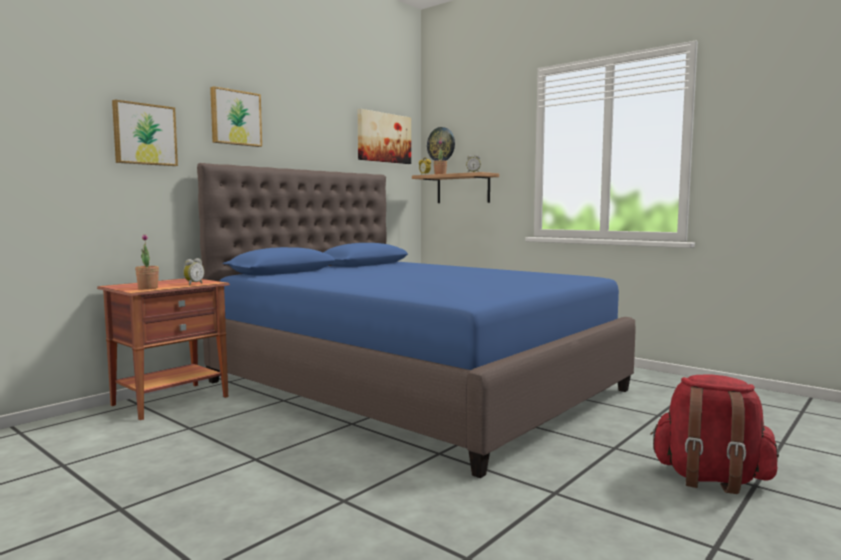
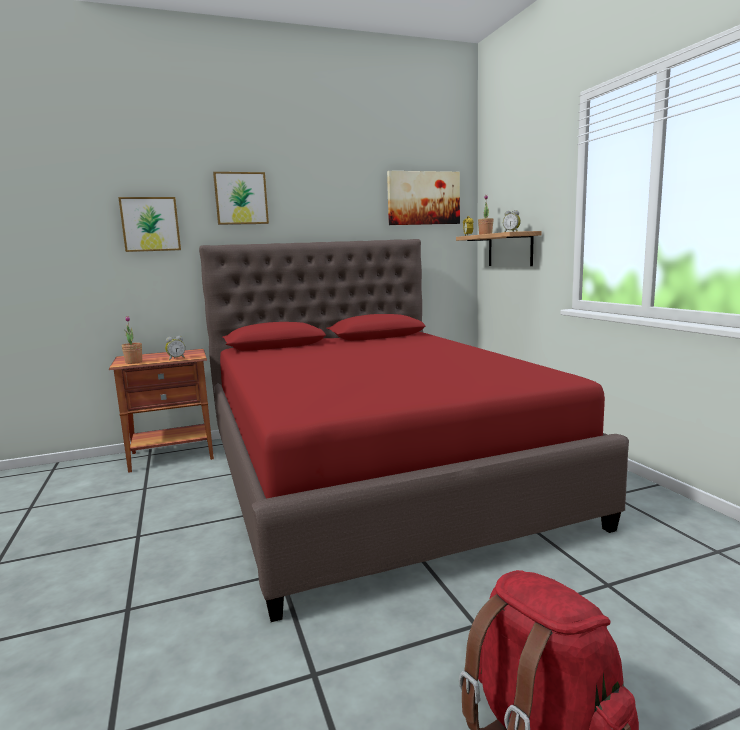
camera: 30 degrees right, 5 degrees up
(413, 385) = (374, 474): blue bed -> red bed
(441, 144) = (492, 199): wall clock -> none

